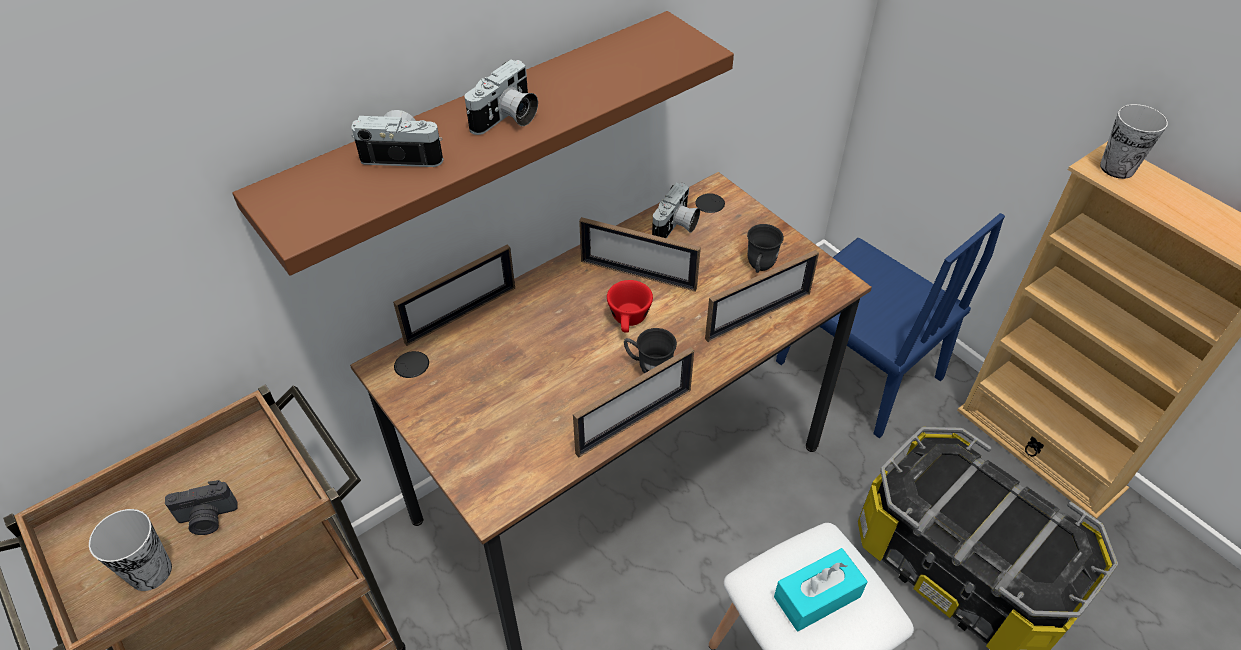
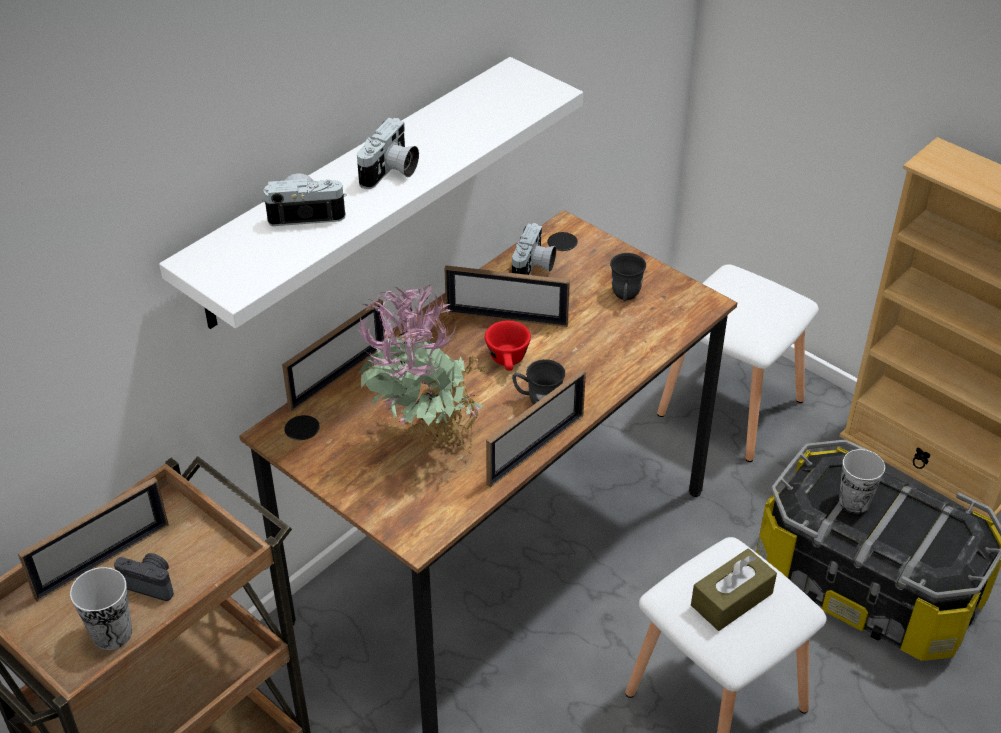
camera: 10 degrees left, 5 degrees down
(207, 519) = (151, 583): camera -> camera turned 135 degrees counterclockwise
(479, 135) = (353, 192): brown shelf -> white shelf
(526, 402) = (426, 446): none -> potted plant
(758, 316) = (633, 341): picture frame -> picture frame (102, 560)
(817, 596) = (731, 599): turquoise tissue box -> brown tissue box
(858, 369) = (730, 409): blue chair -> white stool
(1117, 168) = (946, 161): cup -> cup (854, 502)

